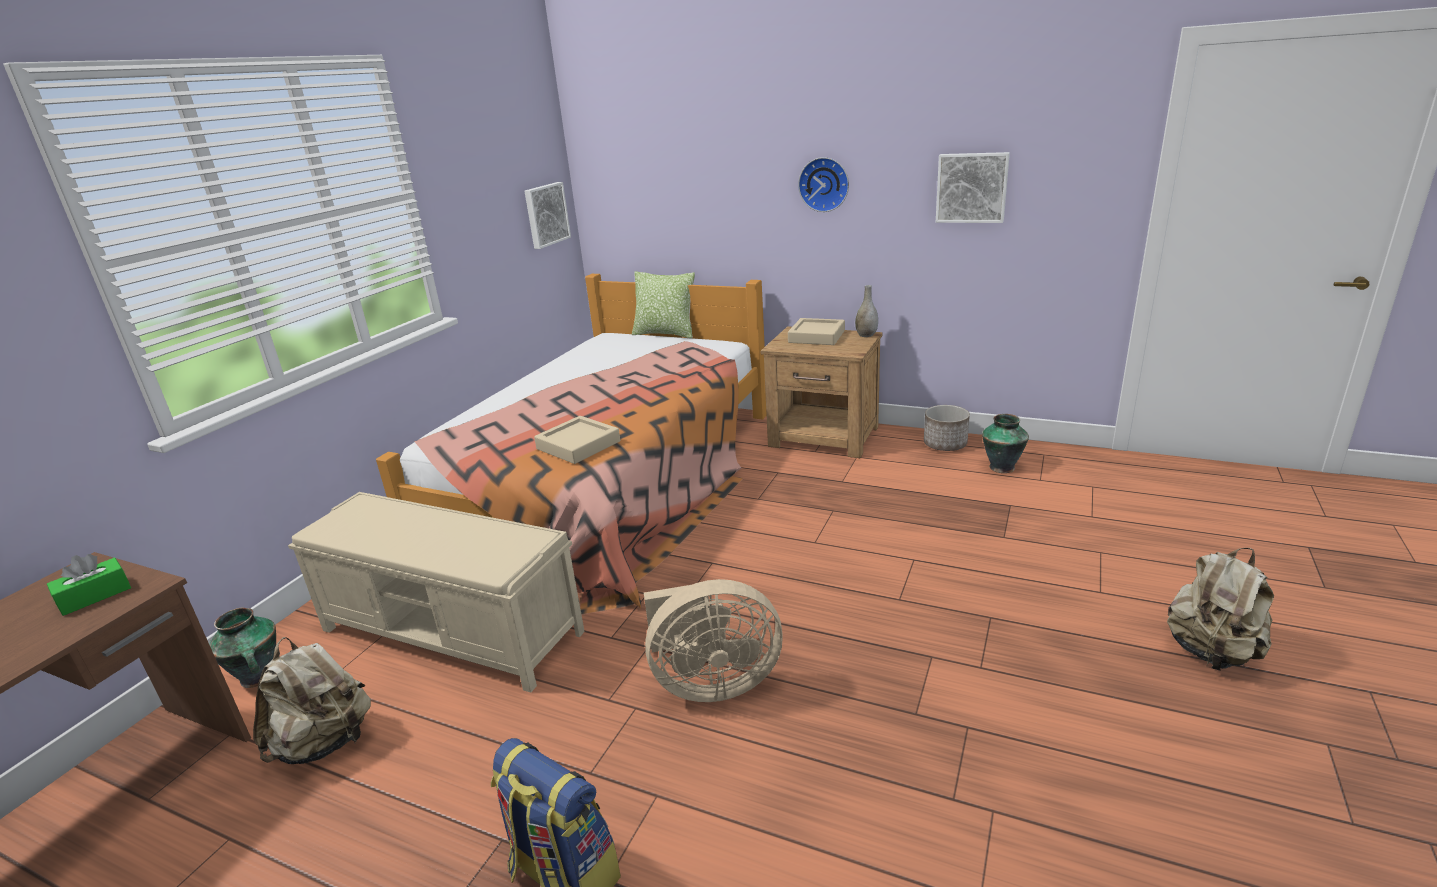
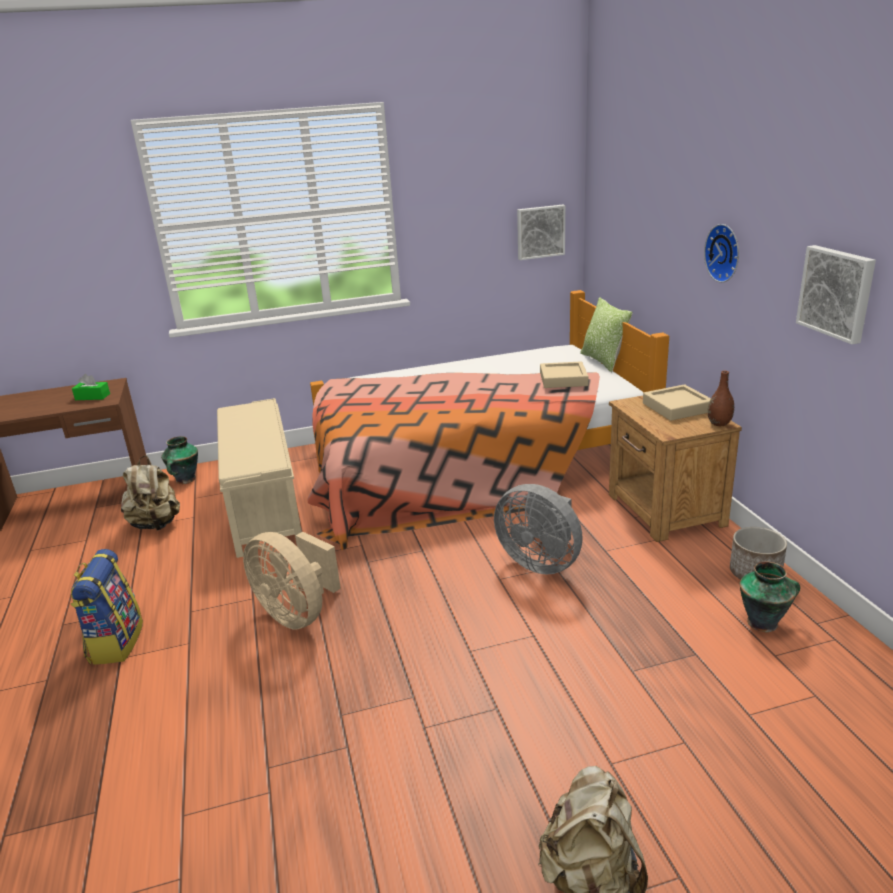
camera: 50 degrees right, 0 degrees up
(578, 445) = (378, 419): beige tray -> beige tray (563, 379)
(817, 513) = (540, 562): none -> grey fan
(866, 335) = (719, 423): grey vase -> brown vase

